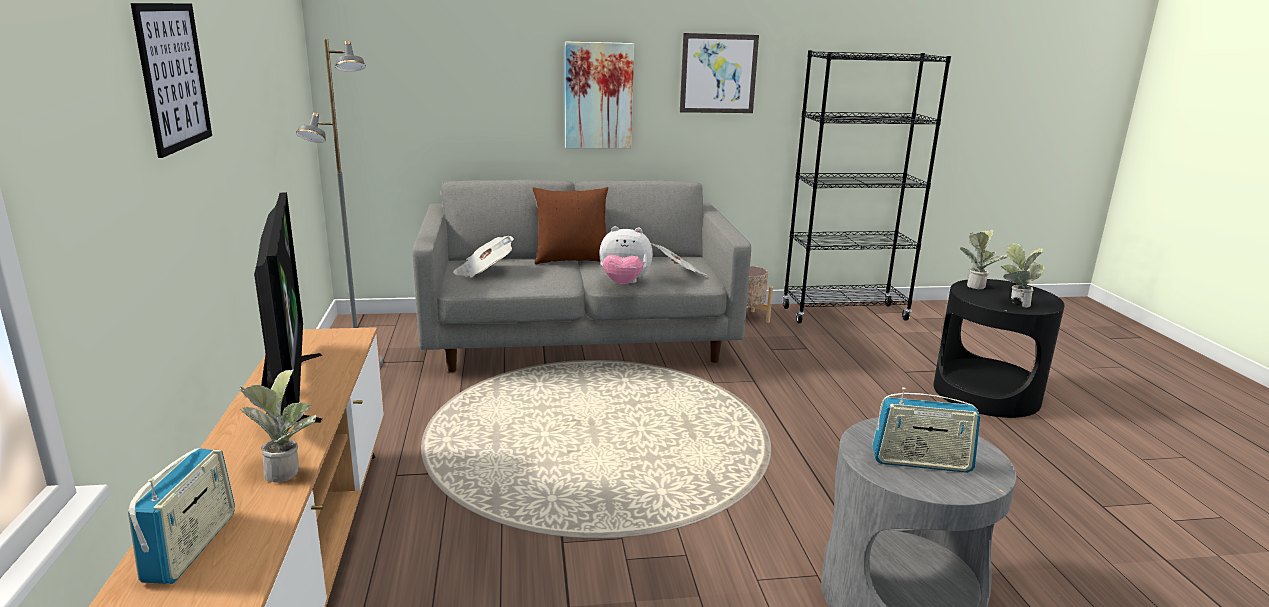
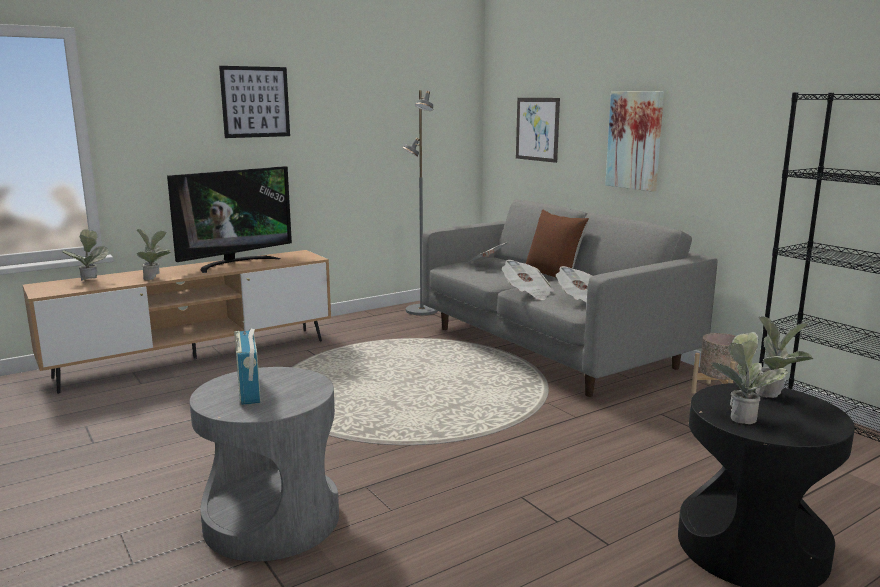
camera: 65 degrees right, 5 degrees down
(191, 547) = (90, 281): radio -> potted plant
(624, 284) = (527, 293): plush toy -> newspaper
(718, 73) = (737, 121): picture -> picture (537, 129)

